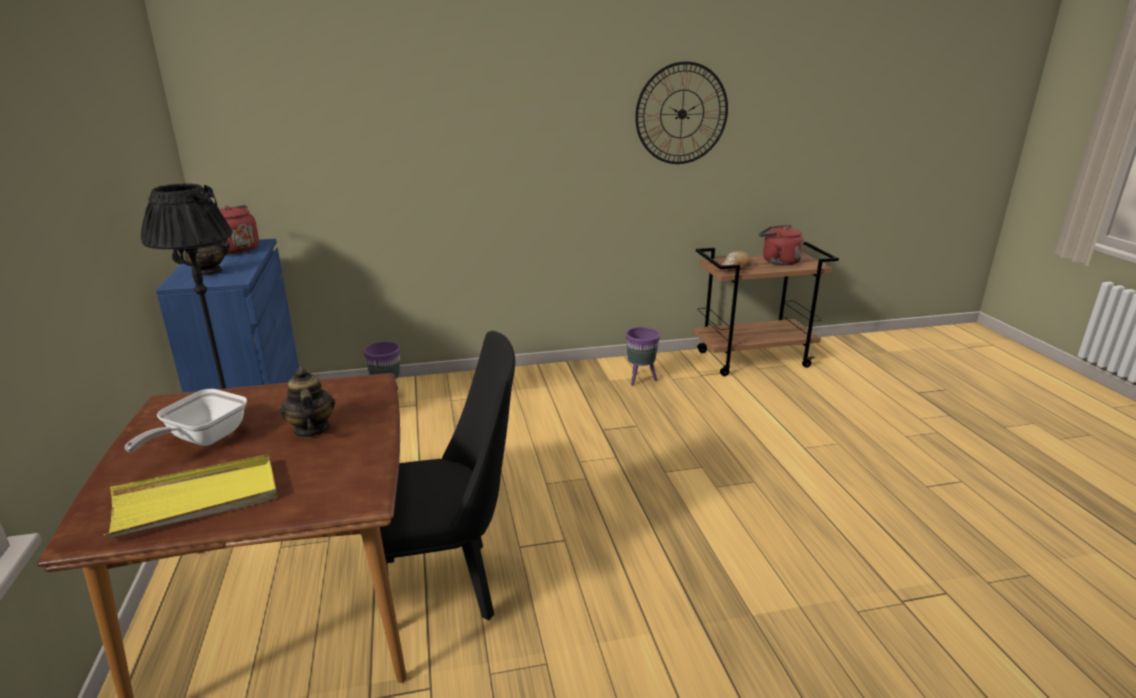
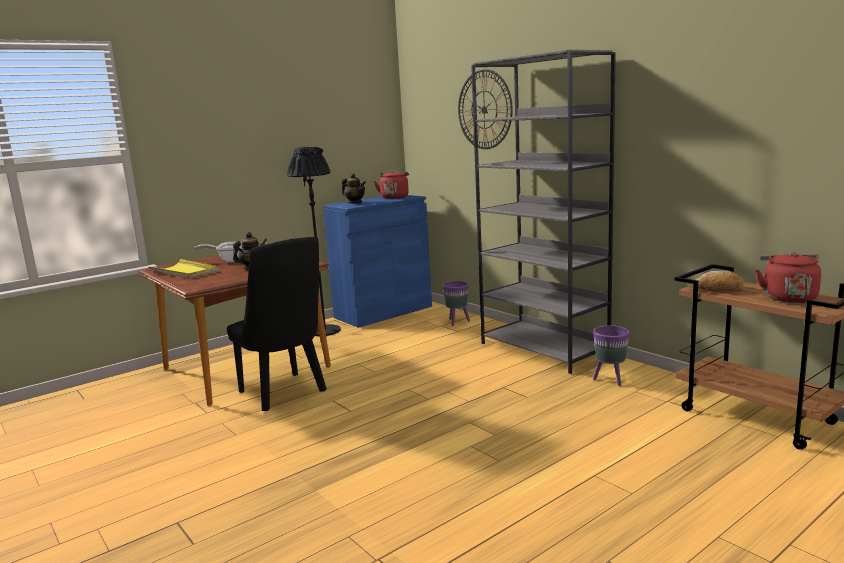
camera: 65 degrees right, 10 degrees down
(537, 381) = (544, 349): none -> grey bookcase
(682, 114) = (701, 114): wall clock -> wall clock (484, 109)

